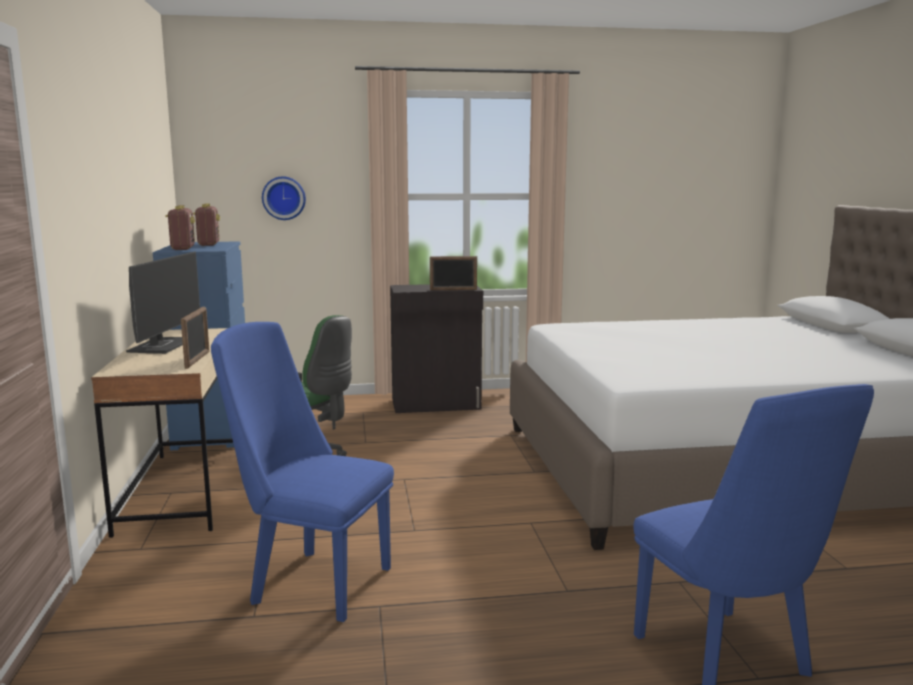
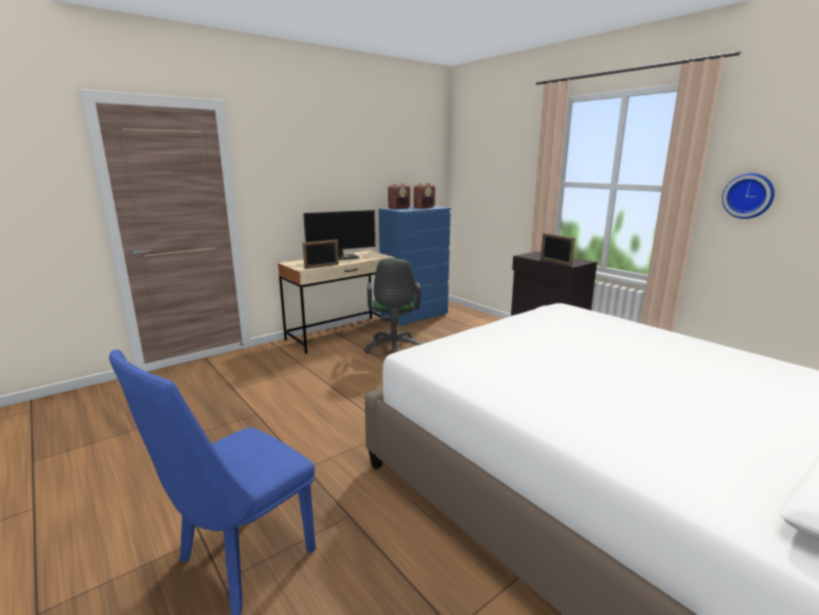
camera: 60 degrees right, 5 degrees up
(284, 198) = (495, 181): wall clock -> wall clock (748, 196)
(311, 582) = (270, 390): blue chair -> none

